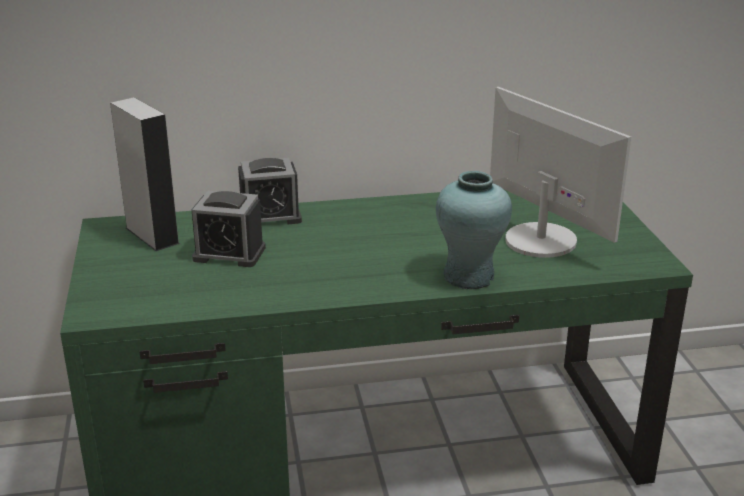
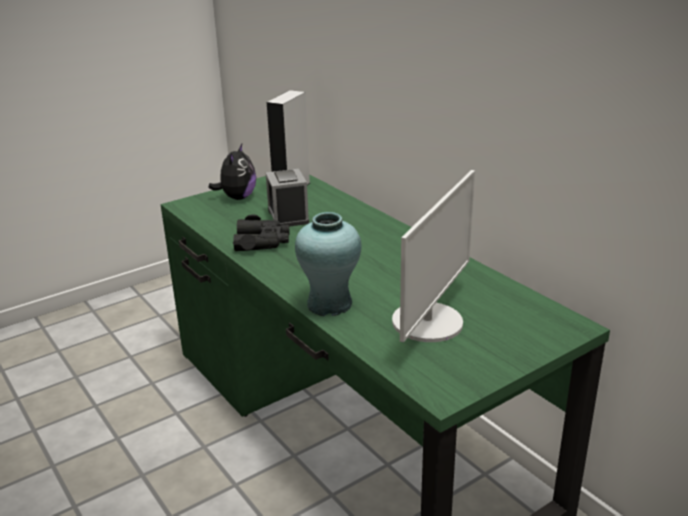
camera: 65 degrees right, 0 degrees up
(125, 273) = (237, 197): none -> plush toy
(270, 216) = (355, 212): alarm clock -> none
(281, 282) = (262, 241): none -> black binoculars

